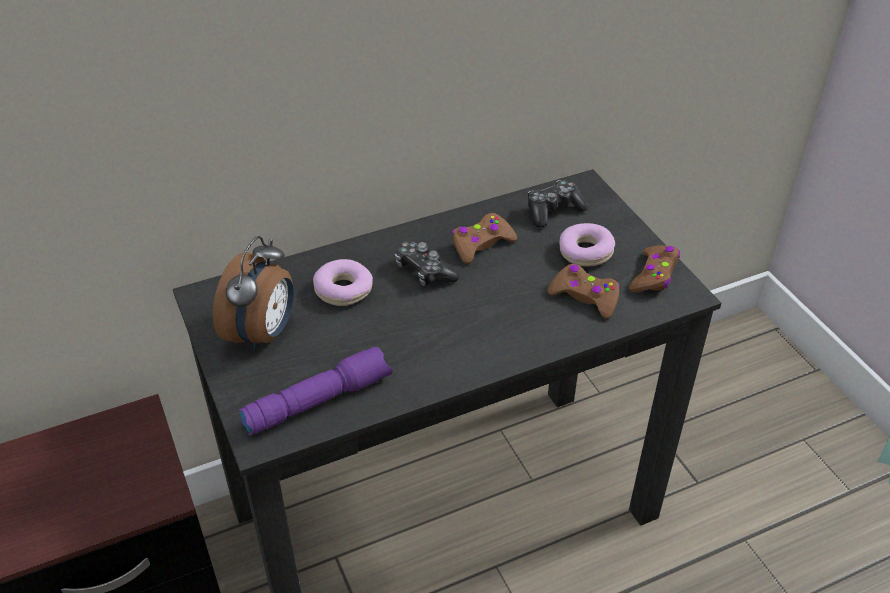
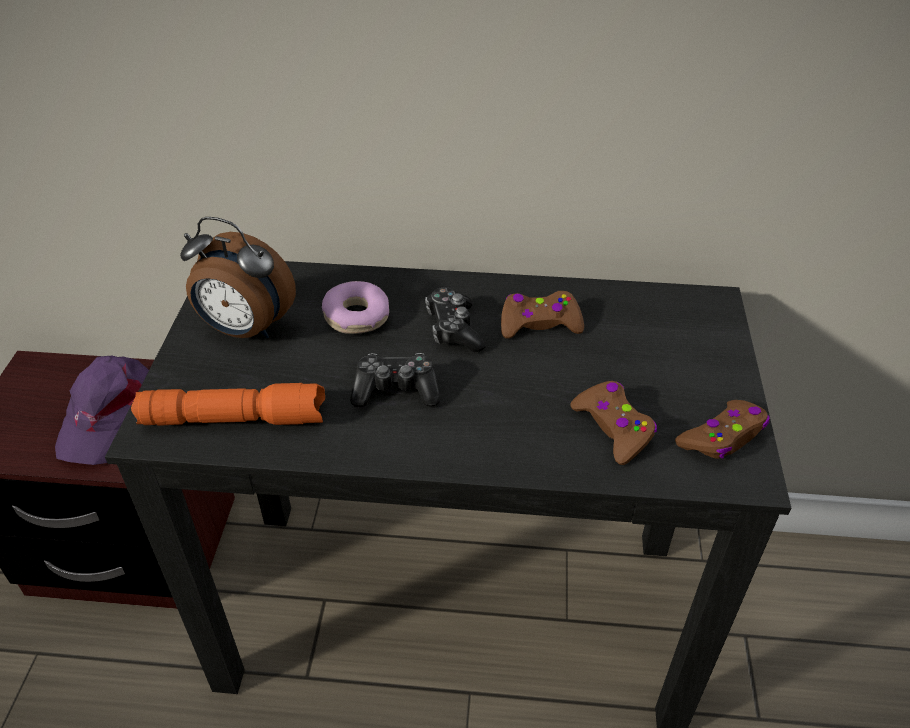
camera: 30 degrees right, 0 degrees up
(118, 469) = (111, 416): none -> purple cap
(263, 333) = (245, 330): alarm clock -> alarm clock turned 60 degrees clockwise
(318, 400) = (235, 418): purple flashlight -> orange flashlight
(553, 210) = (653, 316): game controller -> game controller (396, 390)
(585, 252) = (655, 376): donut -> none

